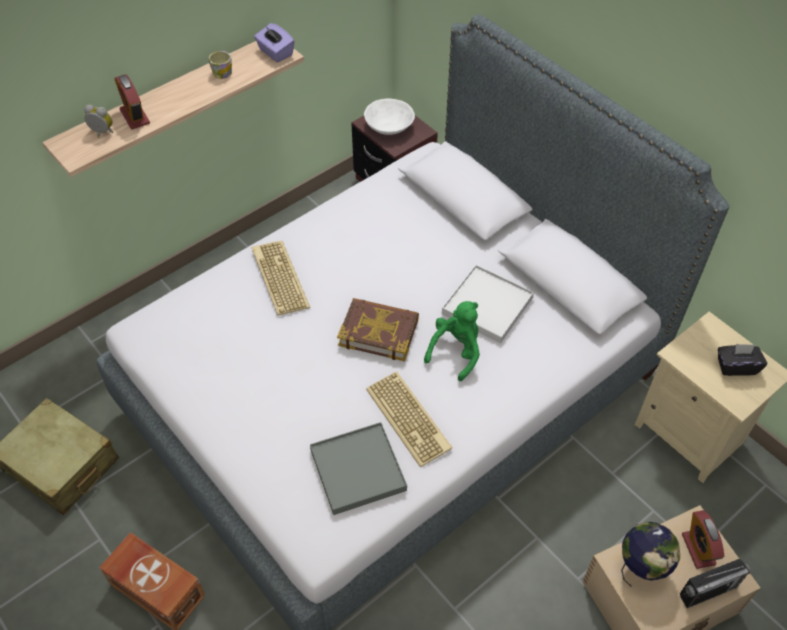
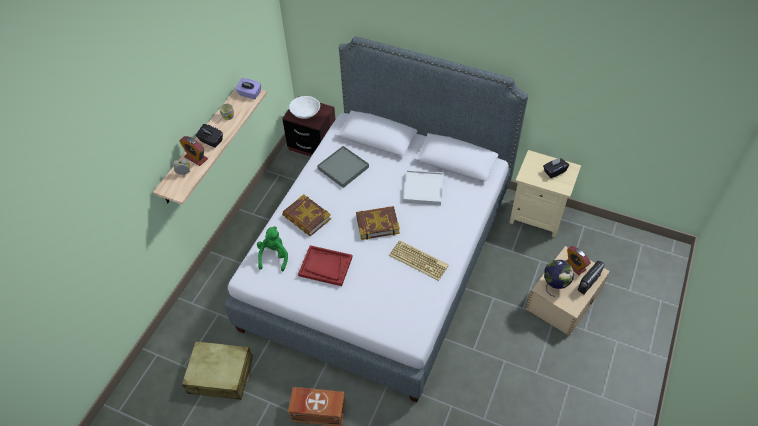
camera: 25 degrees left, 0 degrees up
(173, 100) = (211, 141): none -> black tissue box
(256, 364) = (325, 266): none -> red tray
(278, 278) = (306, 218): keyboard -> book
(357, 470) = (409, 295): grey tray -> grey tray (343, 168)
(456, 351) = (421, 218): green plush toy -> green plush toy (274, 256)

